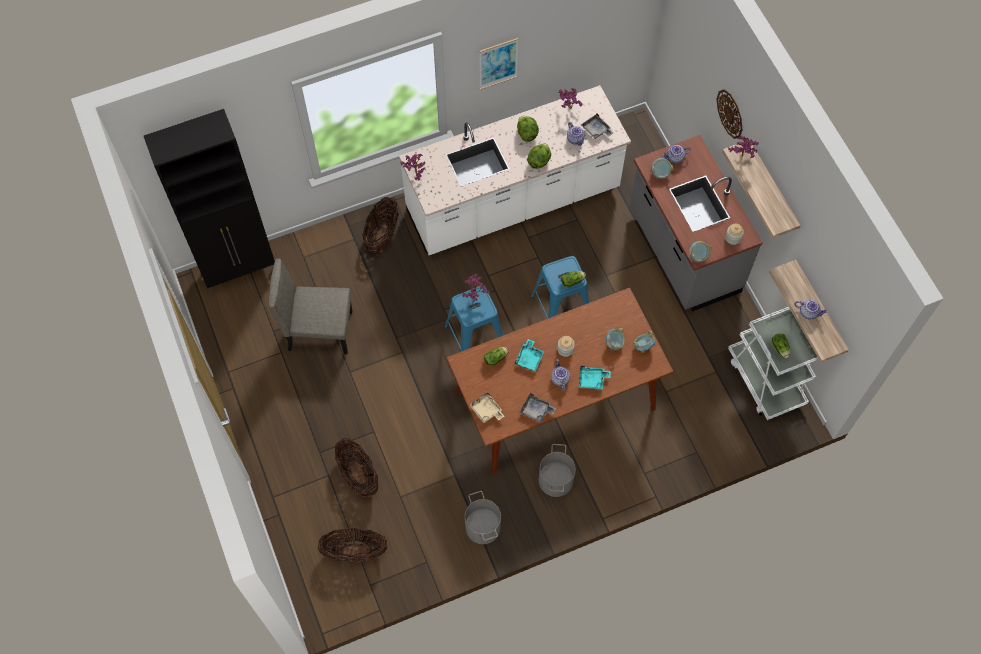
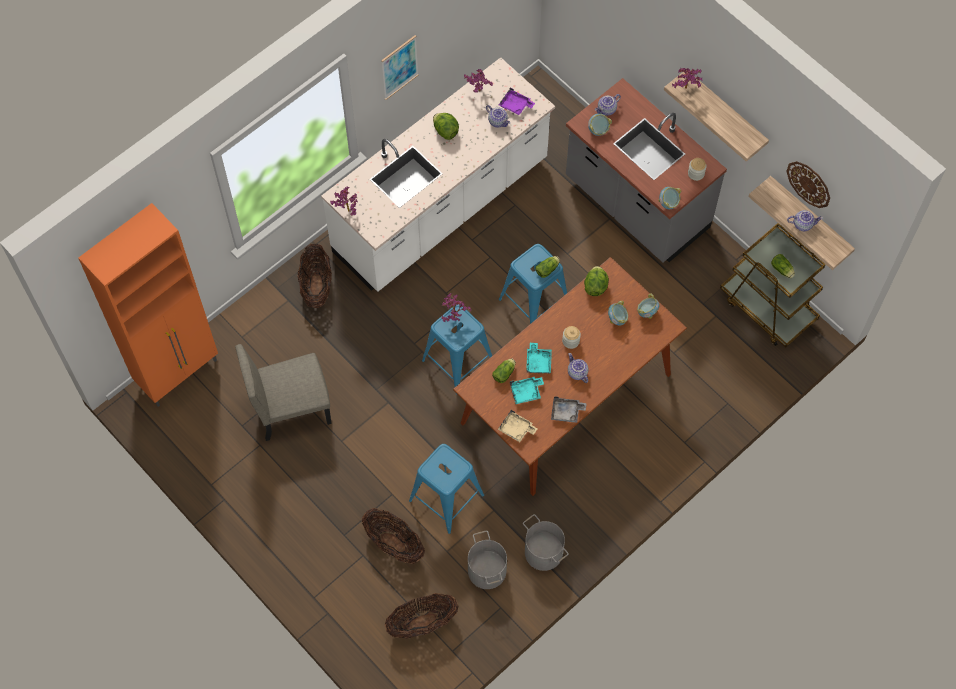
camera: 20 degrees left, 0 degrees up
(240, 270) = (179, 372): black cabinet -> orange cabinet
(418, 451) = (447, 498): none -> blue stool
(539, 161) = (470, 155): lettuce -> lettuce (595, 286)
(555, 480) = (598, 479): grey bucket -> grey bucket (486, 570)
(592, 380) = (610, 362): turquoise tray -> turquoise tray (526, 392)
(596, 130) = (515, 105): grey tray -> purple tray
(730, 113) = (656, 48): wall clock -> wall clock (809, 184)
(765, 379) = (767, 307): white cart -> brown cart

